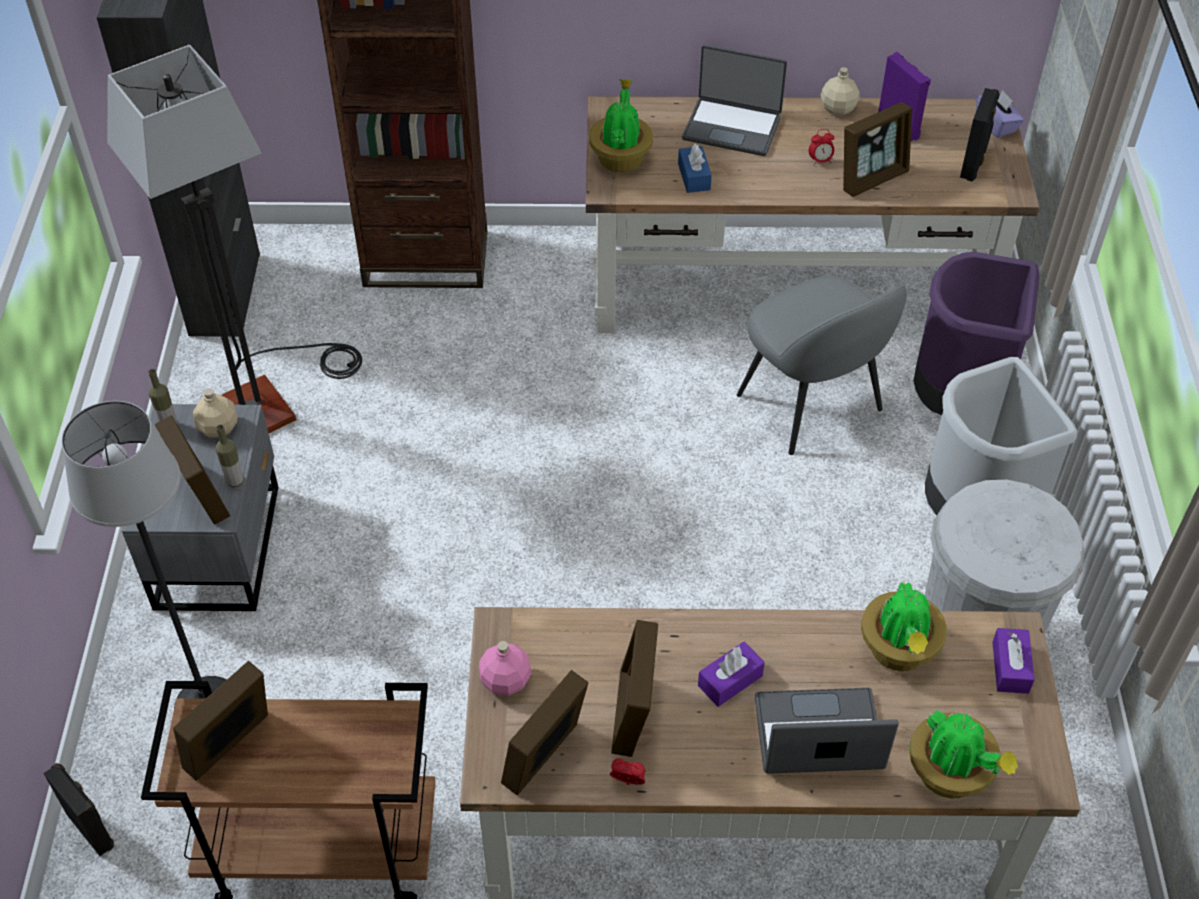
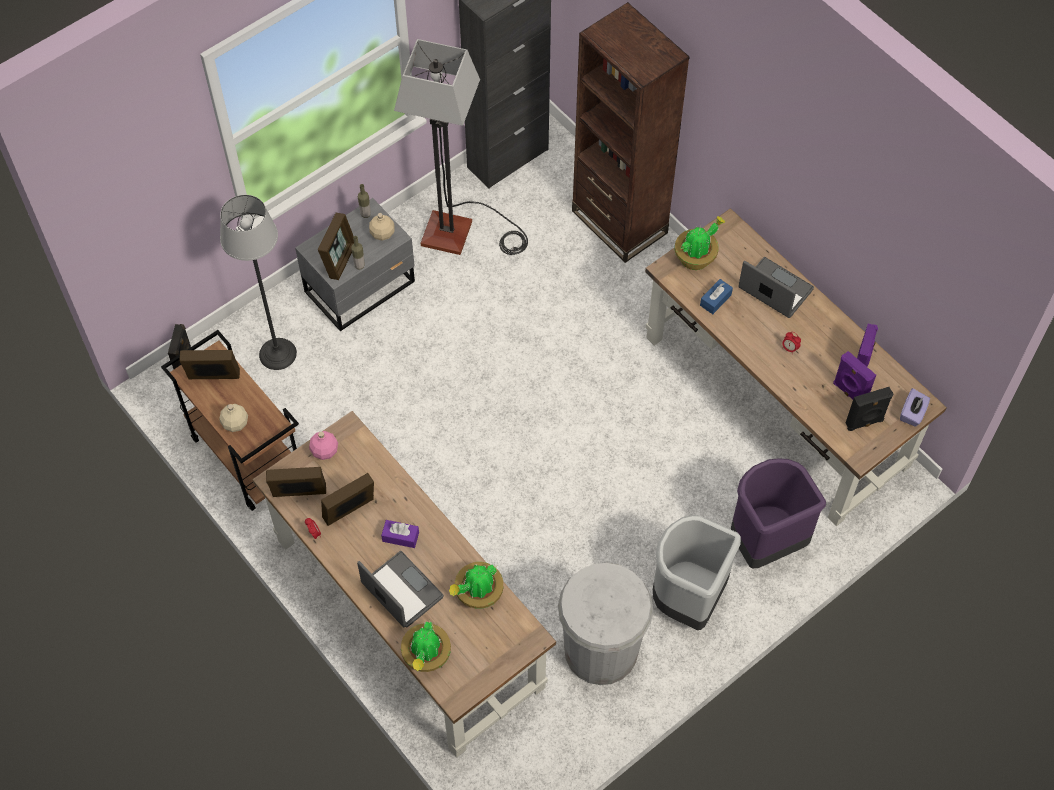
camera: 50 degrees right, 10 degrees up
(732, 127) = (774, 290): laptop -> laptop turned 150 degrees clockwise
(812, 405) = (693, 472): grey chair -> none
(838, 108) = (844, 329): beige bottle -> beige bottle (235, 424)
(872, 178) = (800, 382): picture frame -> none
(924, 153) = (849, 393): none -> purple speaker
(1010, 667) = (509, 647): purple tissue box -> none

